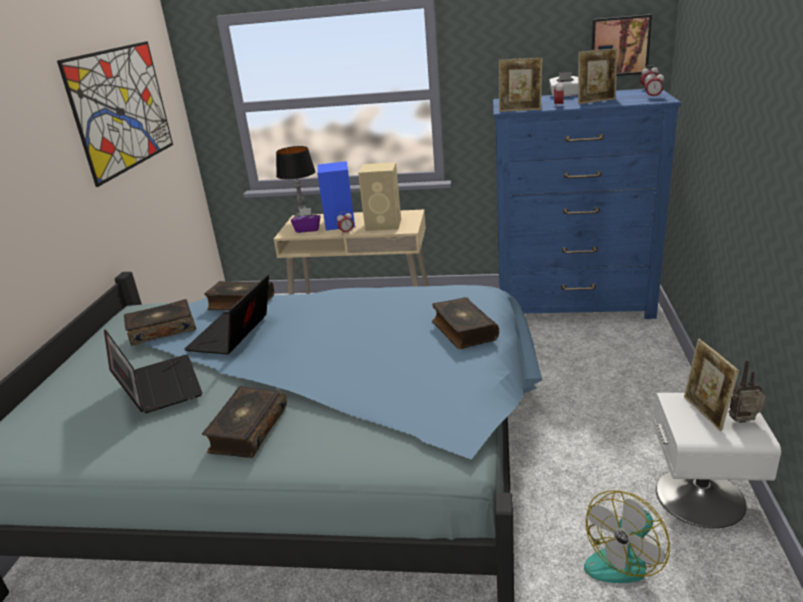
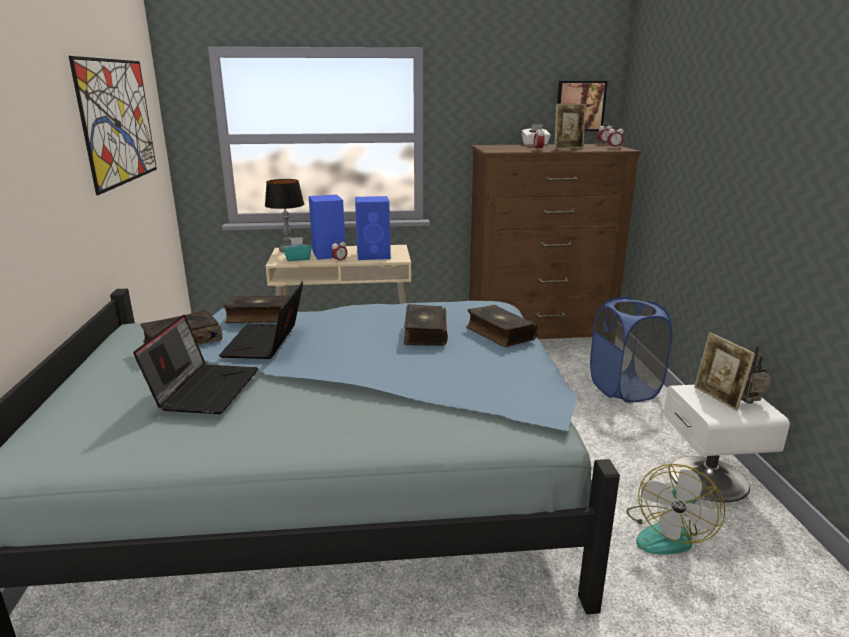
camera: 15 degrees left, 5 degrees down
(158, 386) = (204, 388): laptop -> laptop turned 45 degrees clockwise
(247, 430) = (325, 422): book -> book (424, 333)
(307, 229) = (298, 258): purple tissue box -> turquoise tissue box
(384, 225) = (374, 255): beige speaker -> blue speaker
(520, 110) = (507, 151): picture frame -> none
(573, 303) = (539, 333): blue dresser -> brown dresser
(644, 377) = (624, 388): none -> blue laundry basket

